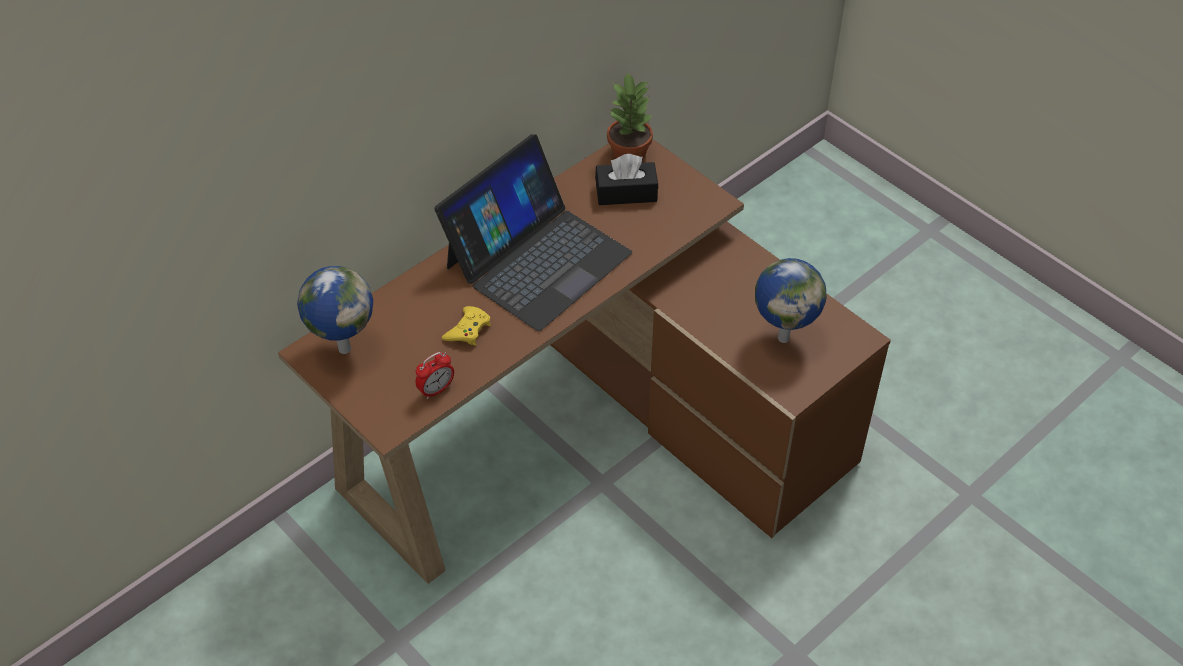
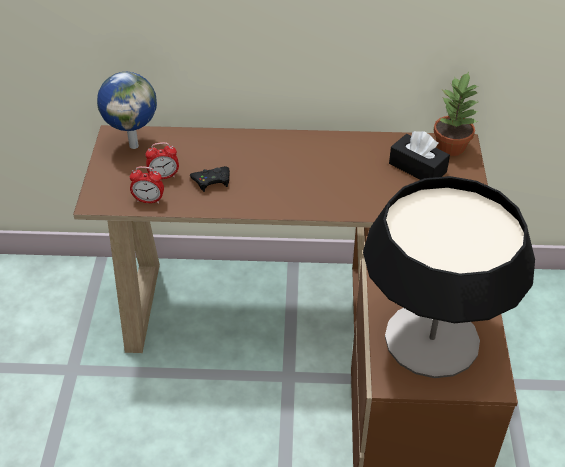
camera: 45 degrees right, 5 degrees down
(417, 357) = (164, 176): none -> alarm clock
(468, 330) = (212, 181): yellow game controller -> black game controller
(537, 259) = (307, 169): laptop -> none
(783, 337) = (432, 339): globe -> table lamp

